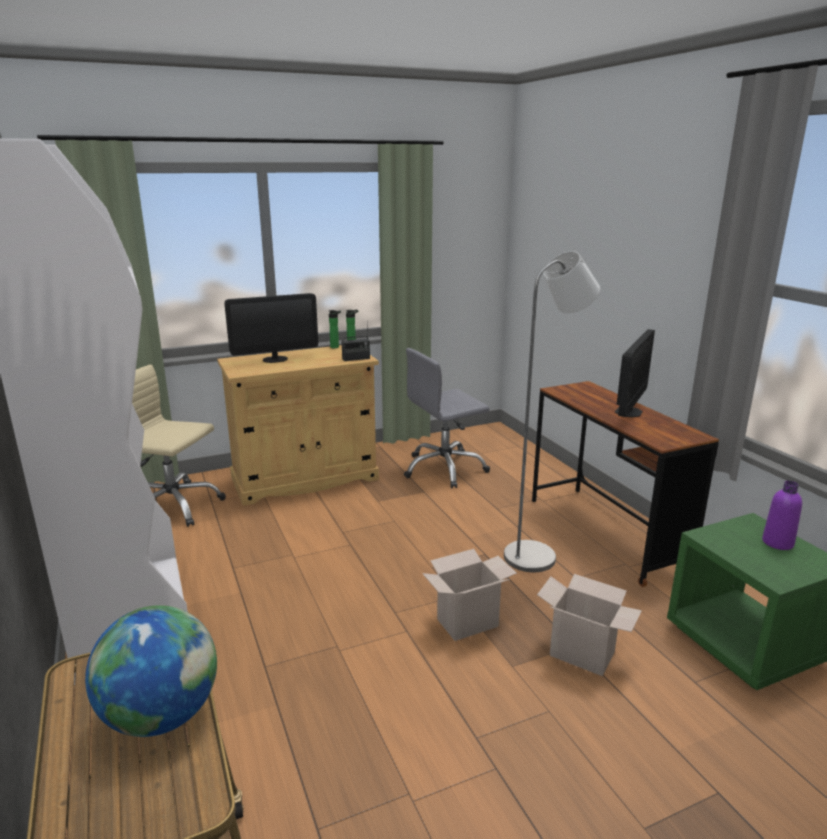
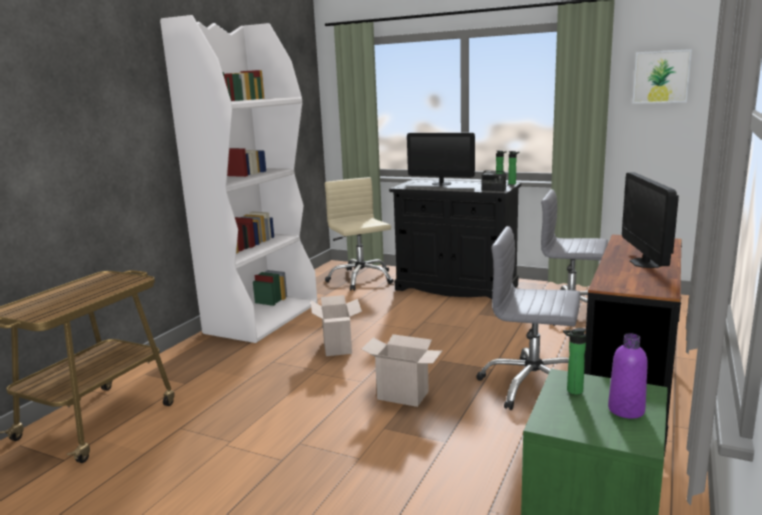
camera: 50 degrees right, 5 degrees down
(162, 716) = (90, 294): globe -> none
(305, 479) = (456, 287): beige cabinet -> black cabinet
(465, 223) = (661, 77): none -> picture
(537, 554) = (532, 386): grey floor lamp -> grey office chair
(584, 654) = (442, 449): cardboard box -> cardboard box (338, 347)
(628, 412) = (646, 263): monitor -> monitor turned 105 degrees clockwise
(730, 544) = (572, 391): none -> bottle

